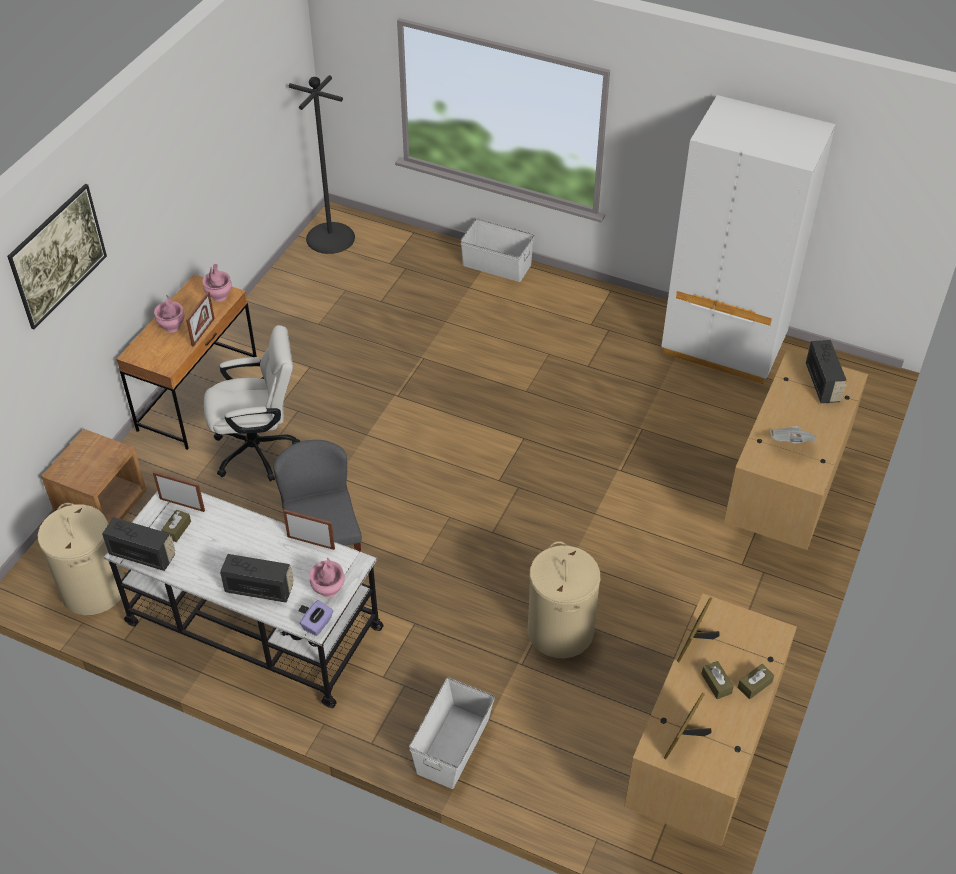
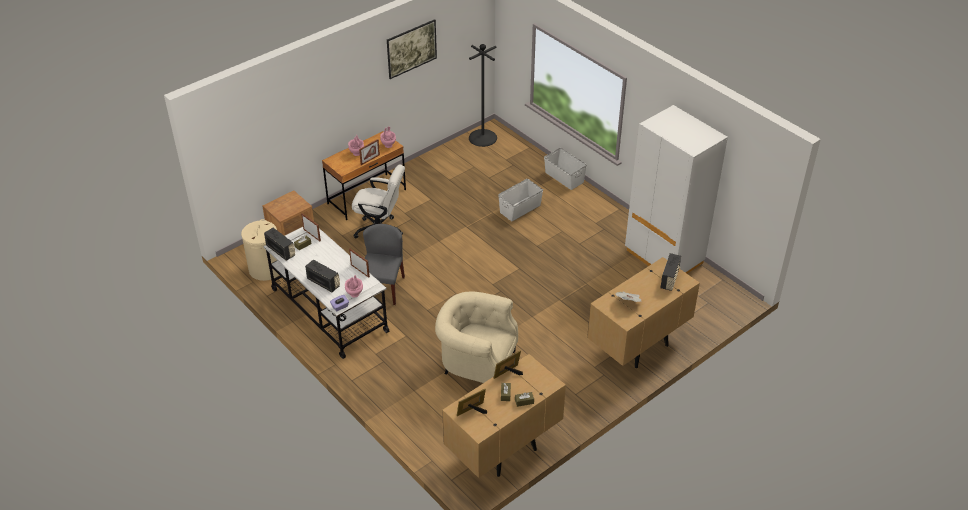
camera: 25 degrees right, 5 degrees down
(63, 273) = (298, 106): picture -> picture (412, 58)
(454, 746) = (389, 396): white storage box -> white storage box (520, 209)
(560, 631) = (476, 364): beige laundry basket -> beige armchair

